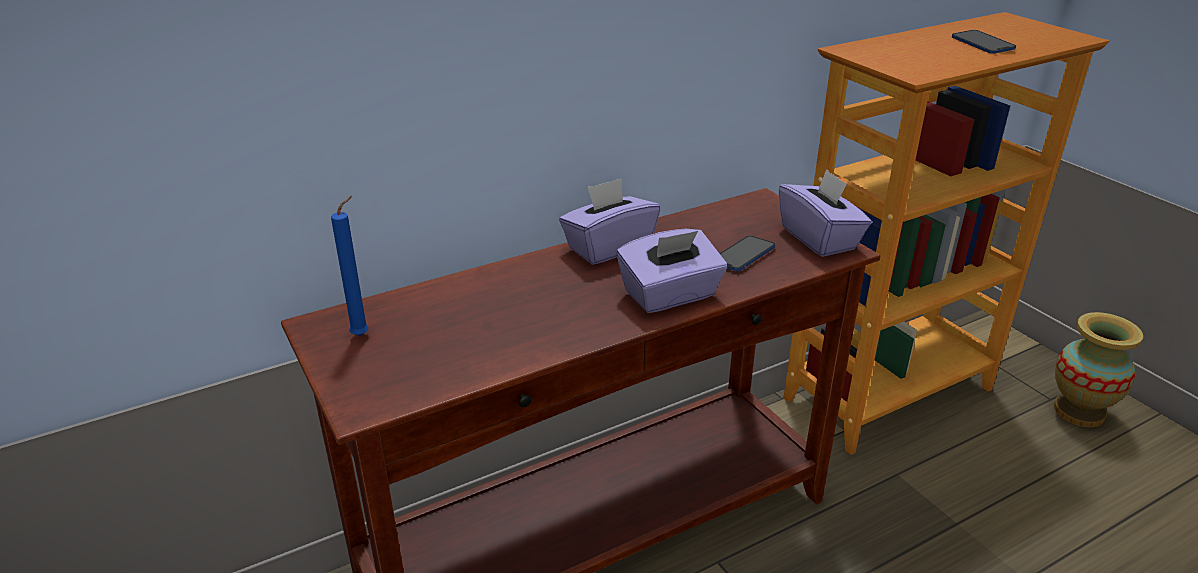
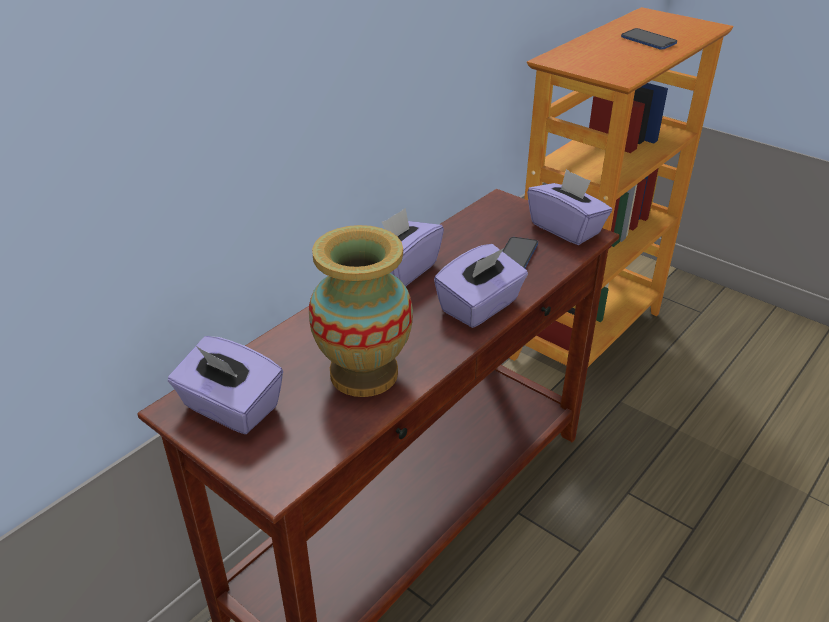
camera: 20 degrees left, 5 degrees up
(363, 334) = (230, 408): blue candle -> purple tissue box
(1078, 412) = (723, 318): vase -> vase (363, 374)

